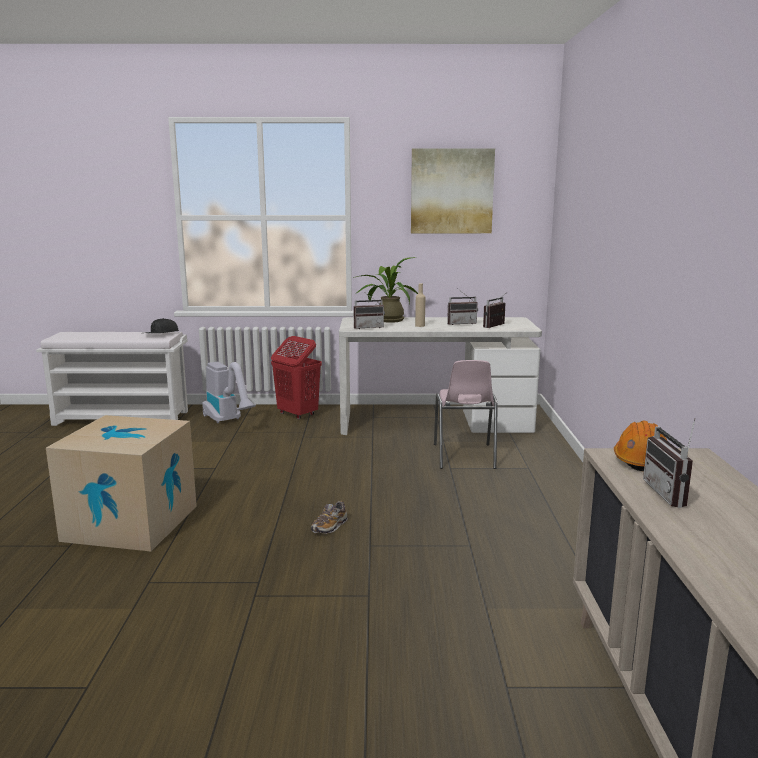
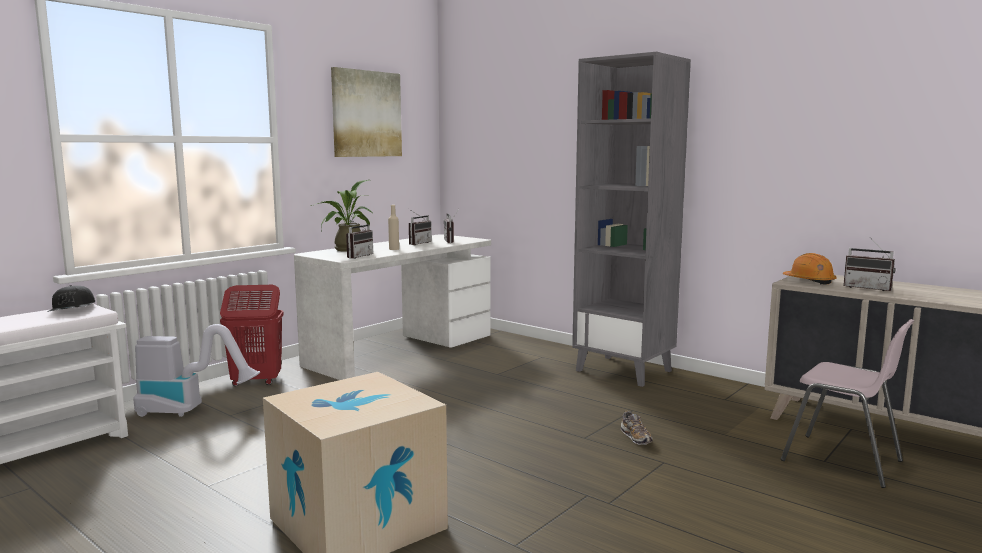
camera: 50 degrees left, 5 degrees down
(330, 526) = (528, 441): shoe -> shoe (636, 437)
(464, 456) = (486, 364): pink chair -> pink chair (843, 461)
(568, 510) = (624, 370): none -> grey bookcase

